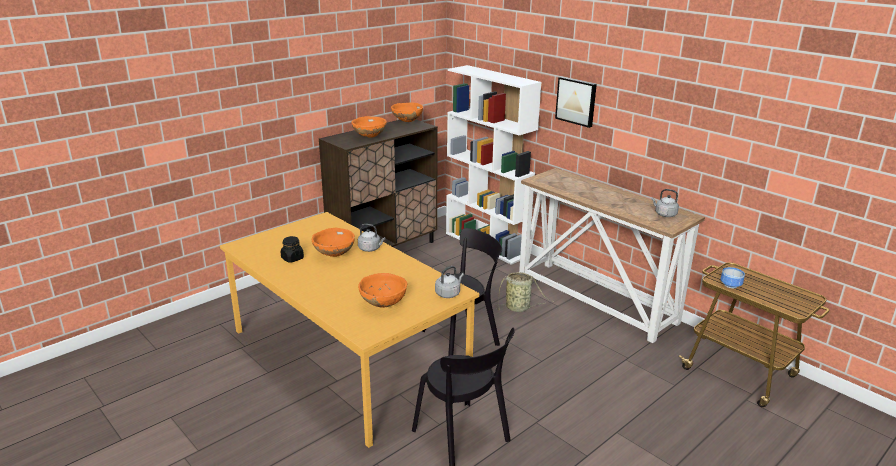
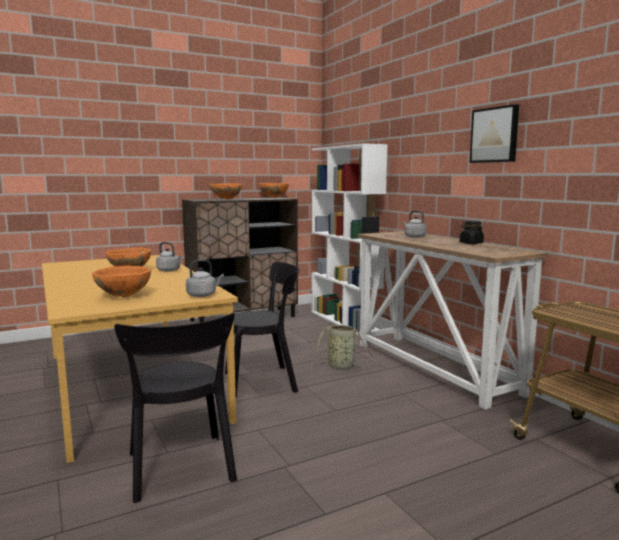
camera: 15 degrees right, 15 degrees down
(292, 258) = (88, 271): black jar -> black jar (471, 243)
(576, 101) = (418, 155): picture -> picture (495, 135)
(664, 214) = (497, 249): grey kettle -> grey kettle (414, 236)
(731, 285) = (569, 315): bowl -> none

